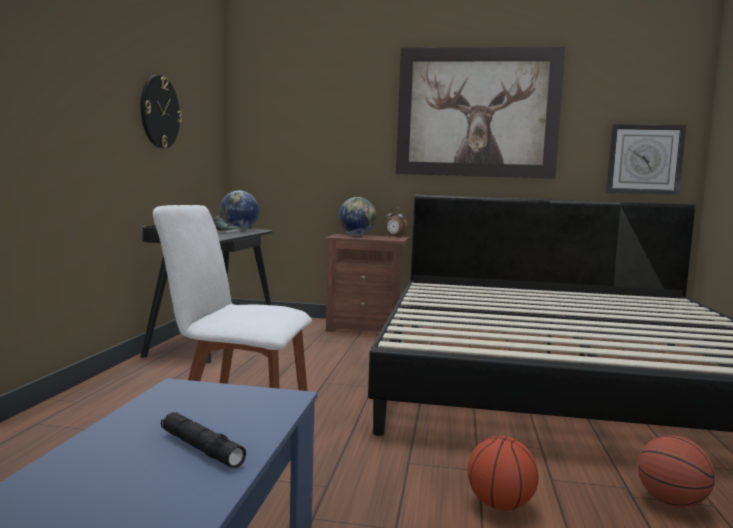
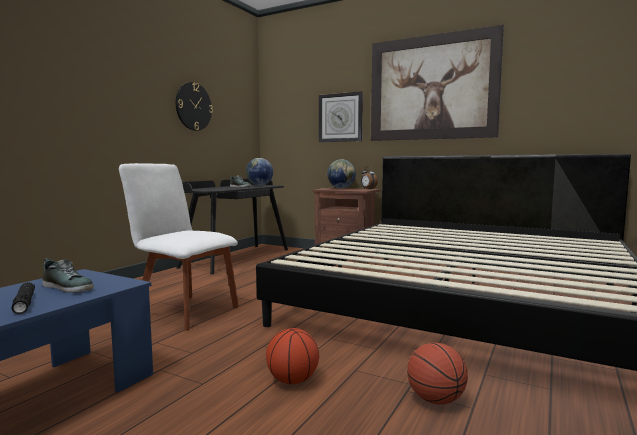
camera: 20 degrees right, 0 degrees up
(213, 413) = (68, 287): none -> shoe
(644, 159) = (582, 115): wall clock -> wall clock (340, 117)

